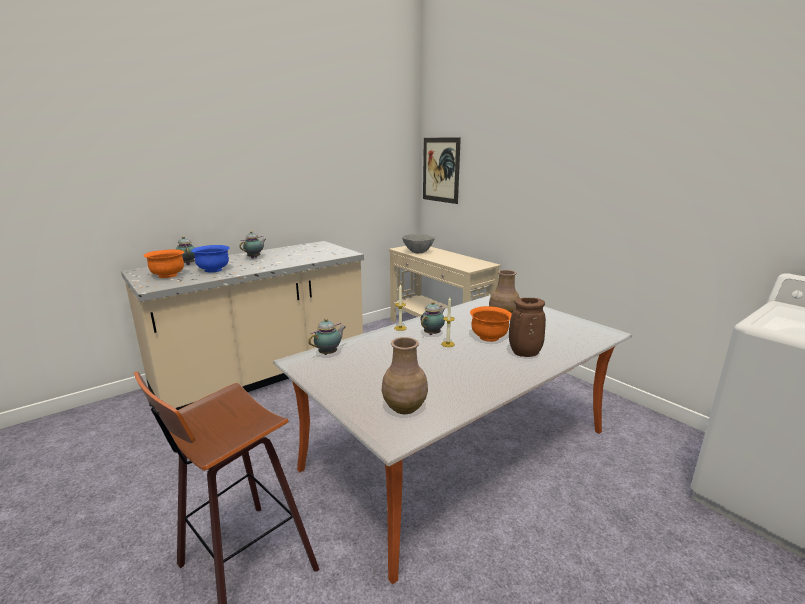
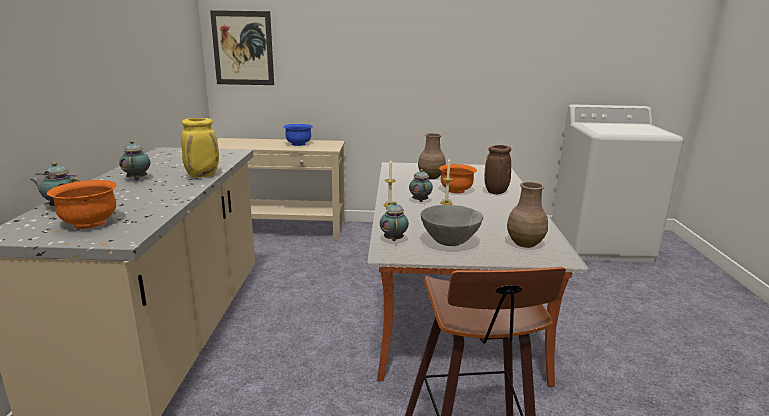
camera: 50 degrees left, 0 degrees up
(213, 270) = (136, 201): blue bowl -> blue bowl (298, 144)
(283, 264) = (203, 175): none -> yellow vase
(418, 252) = (246, 145): grey bowl -> grey bowl (449, 243)

